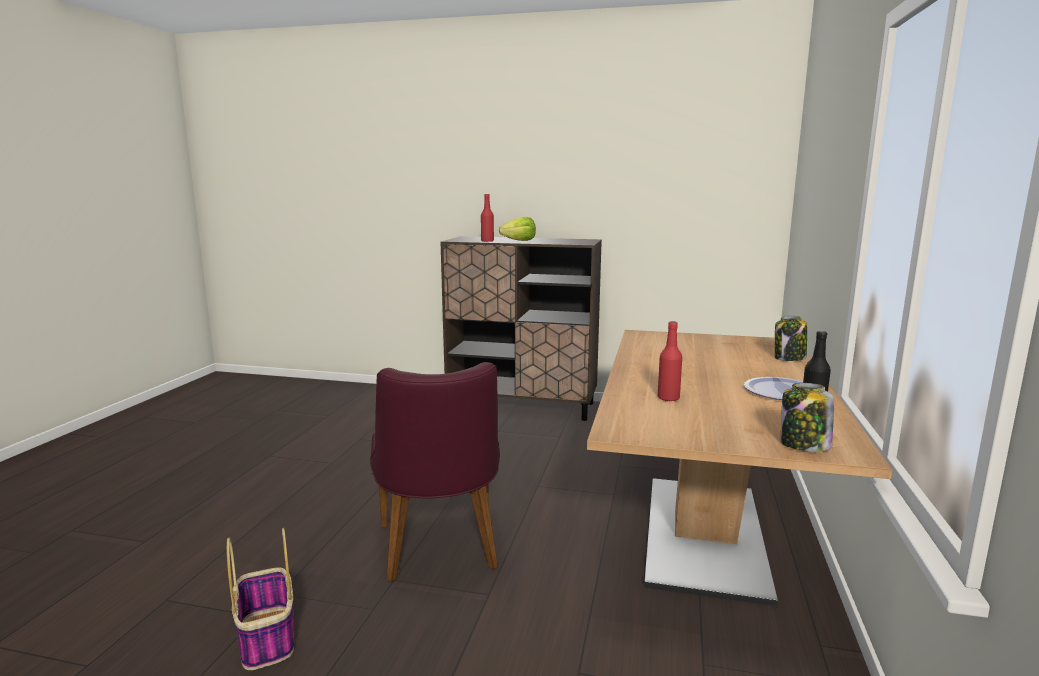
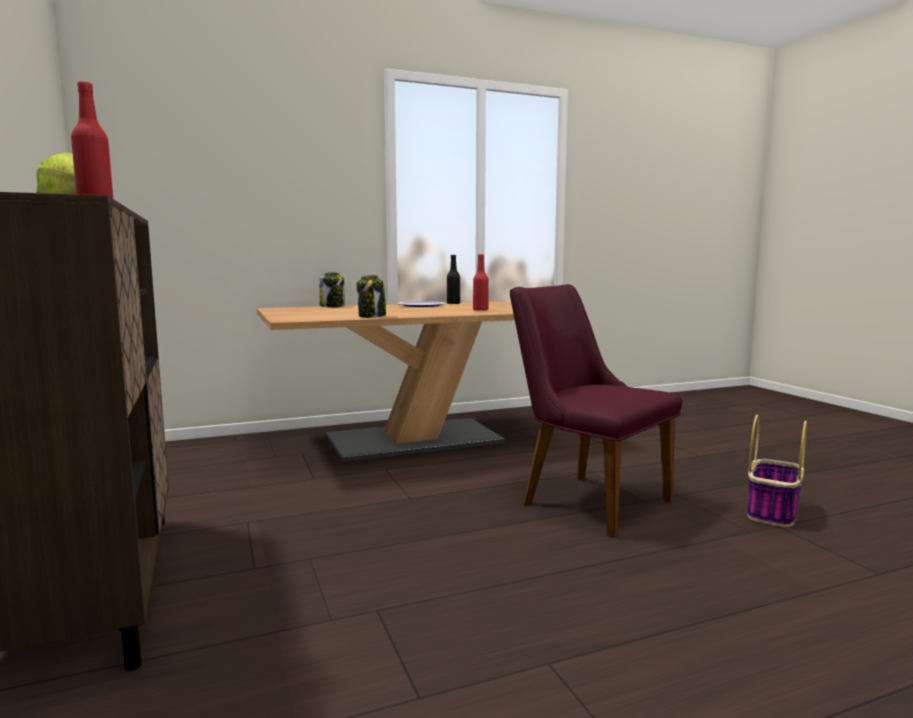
camera: 125 degrees left, 5 degrees down
(439, 552) = (584, 499): purple chair -> purple chair turned 90 degrees counterclockwise
(803, 445) = (505, 303): jar -> jar (372, 316)

